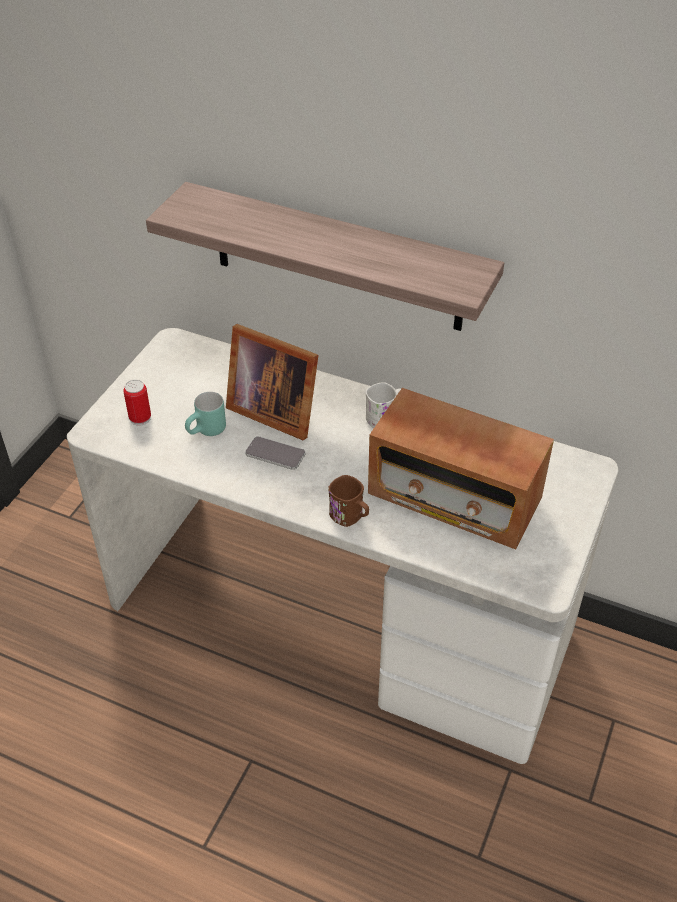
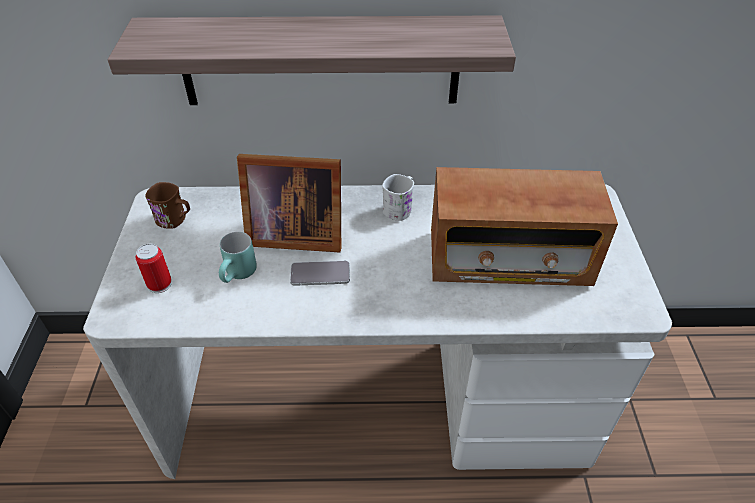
camera: 25 degrees left, 0 degrees up
(350, 517) = (430, 310): brown mug -> brown mug (175, 220)

